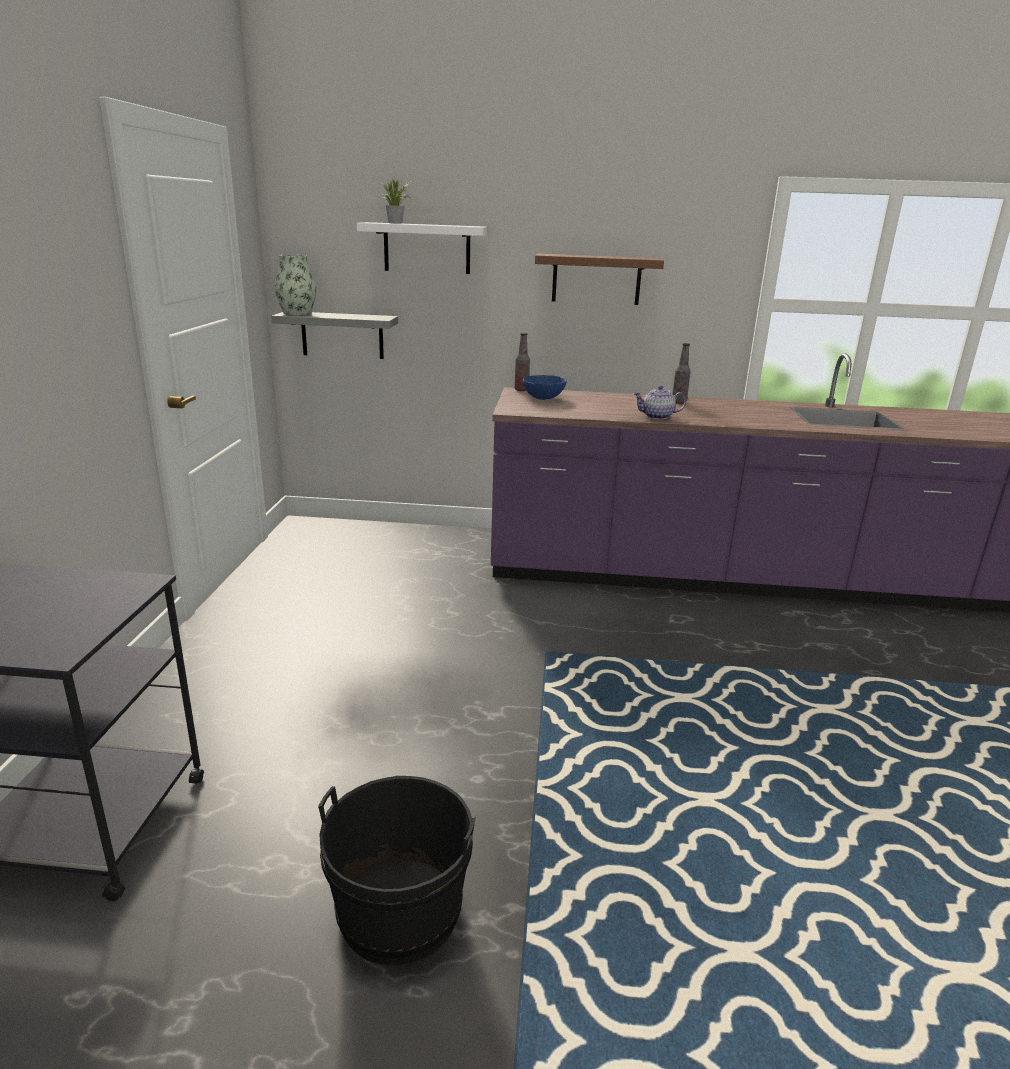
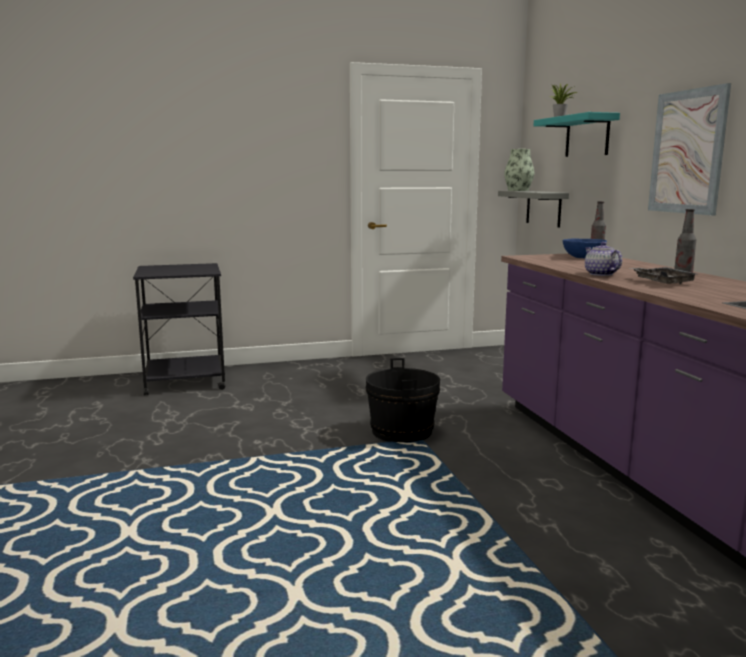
camera: 70 degrees right, 10 degrees down
(399, 911) = (147, 442): black bucket -> black bucket (402, 431)
(427, 248) = (587, 136): white shelf -> turquoise shelf
(596, 279) = (687, 152): brown shelf -> picture
(711, 413) = (662, 282): none -> grey tray

